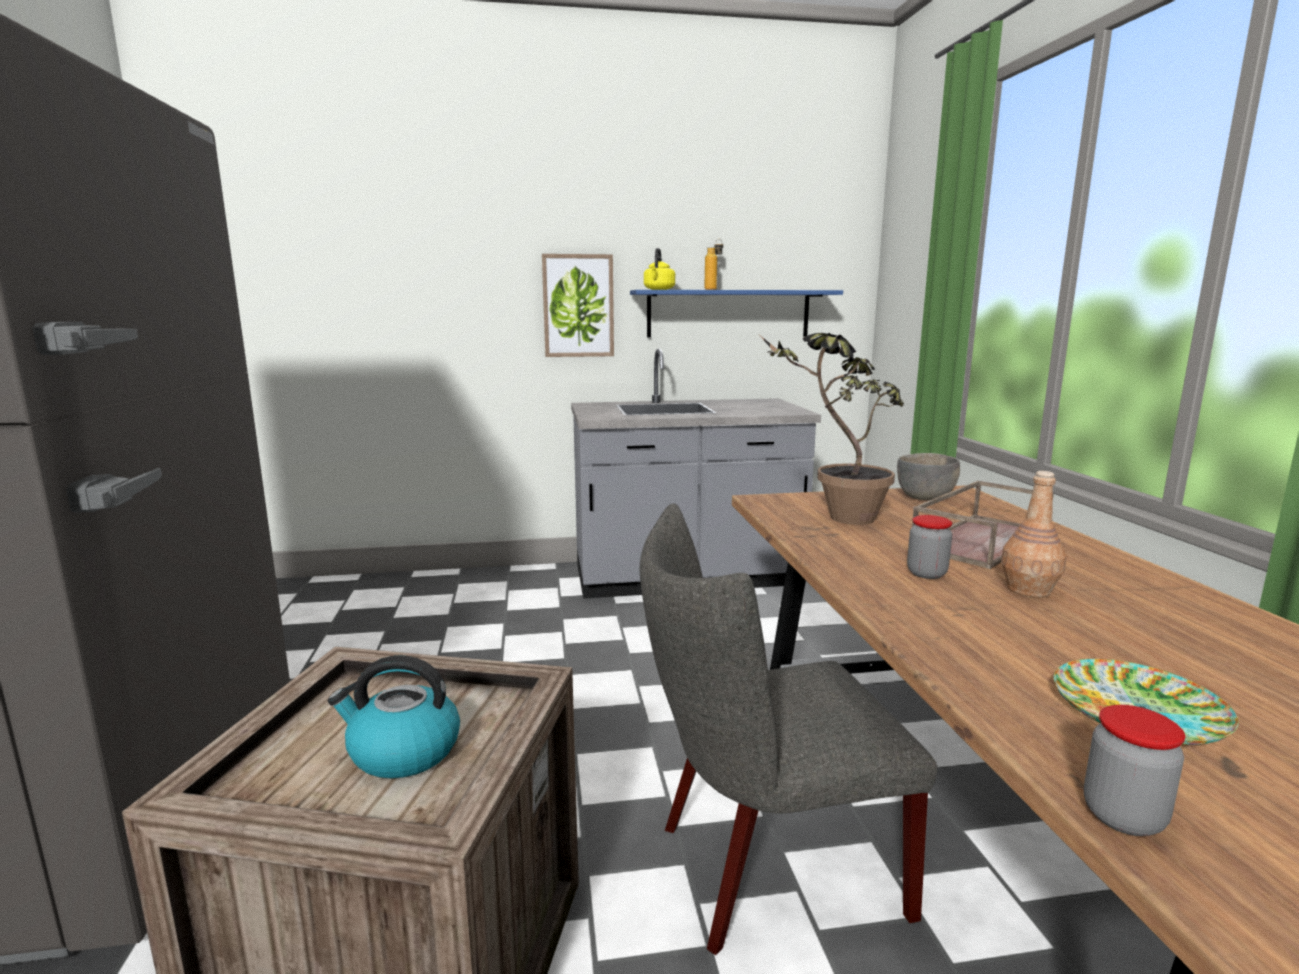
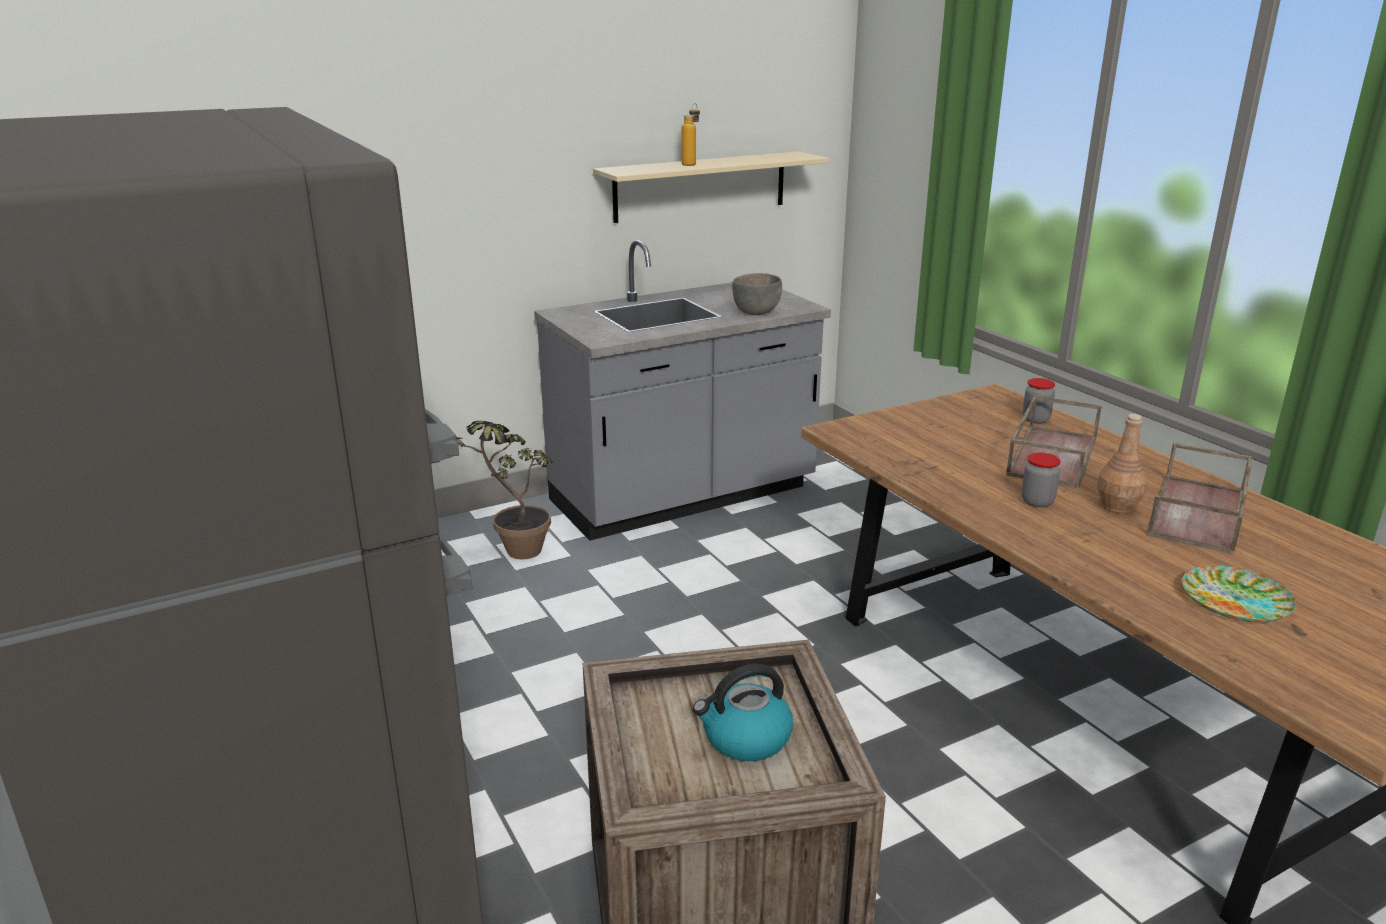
camera: 20 degrees left, 10 degrees up
(578, 306) = (534, 192): picture -> none
(659, 289) = (633, 169): yellow kettle -> none
(728, 313) = (700, 186): blue shelf -> beige shelf
(764, 869) = (933, 765): grey chair -> none
(835, 517) = (918, 445): potted plant -> potted plant (511, 552)
(925, 498) = (974, 407): grey bowl -> grey bowl (756, 313)
(1123, 817) = (1260, 674): jar -> jar (1035, 419)
(1141, 611) = (1199, 514): none -> brown tray

